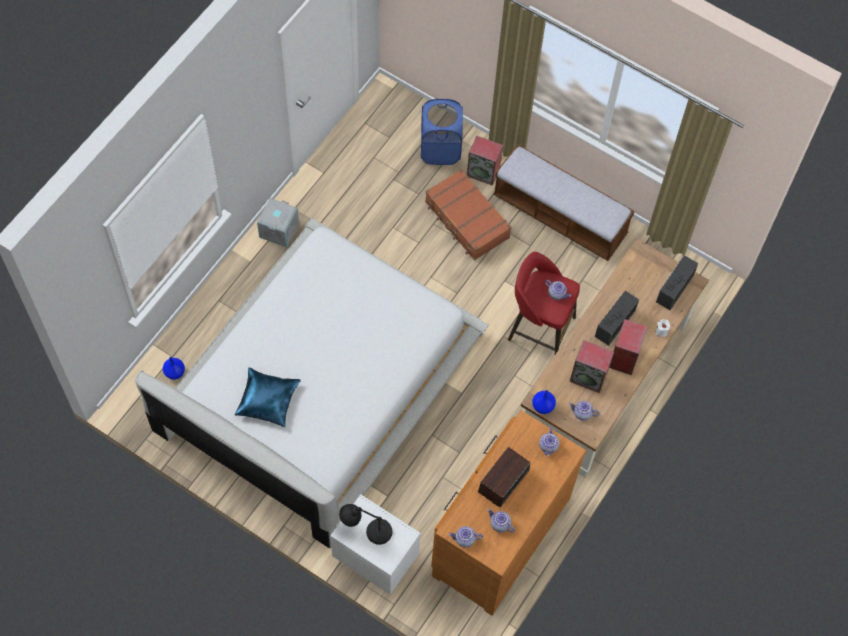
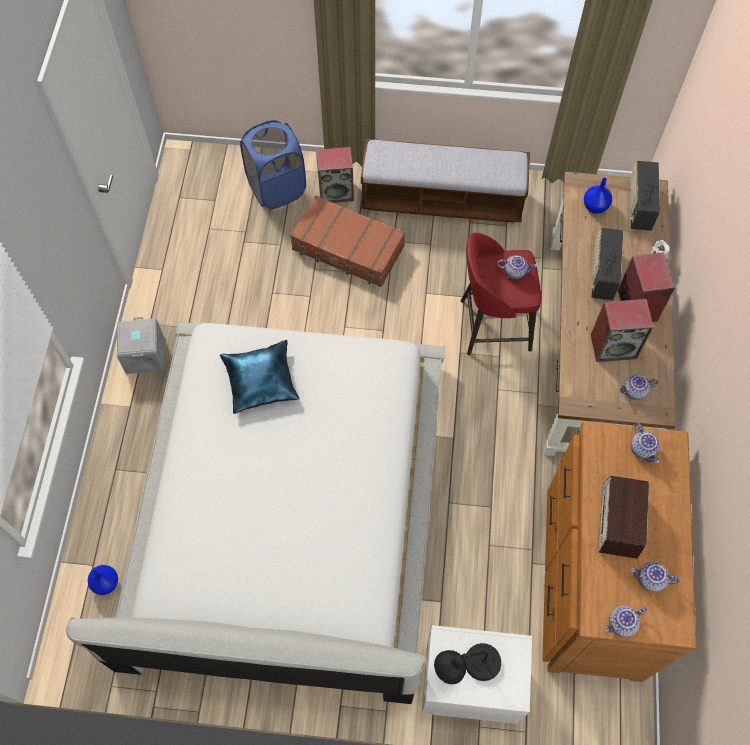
camera: 25 degrees left, 0 degrees up
(267, 400) = (248, 564): blue pillow -> blue pillow (260, 381)
(543, 406) = (586, 405): blue vase -> blue vase (595, 206)

